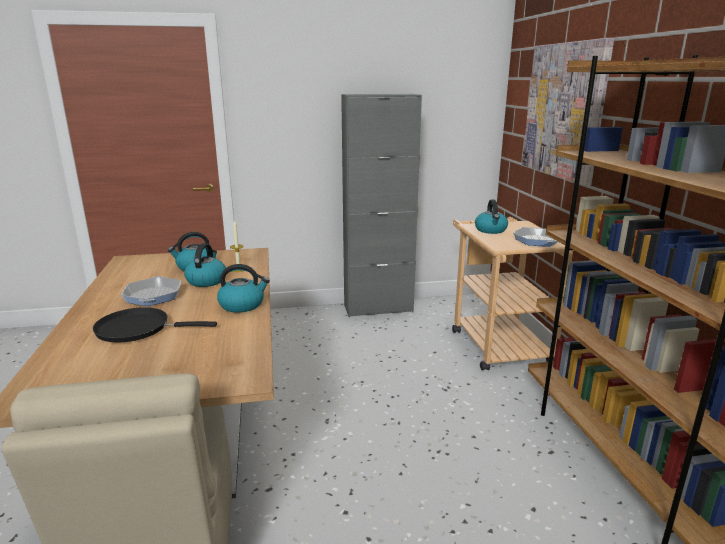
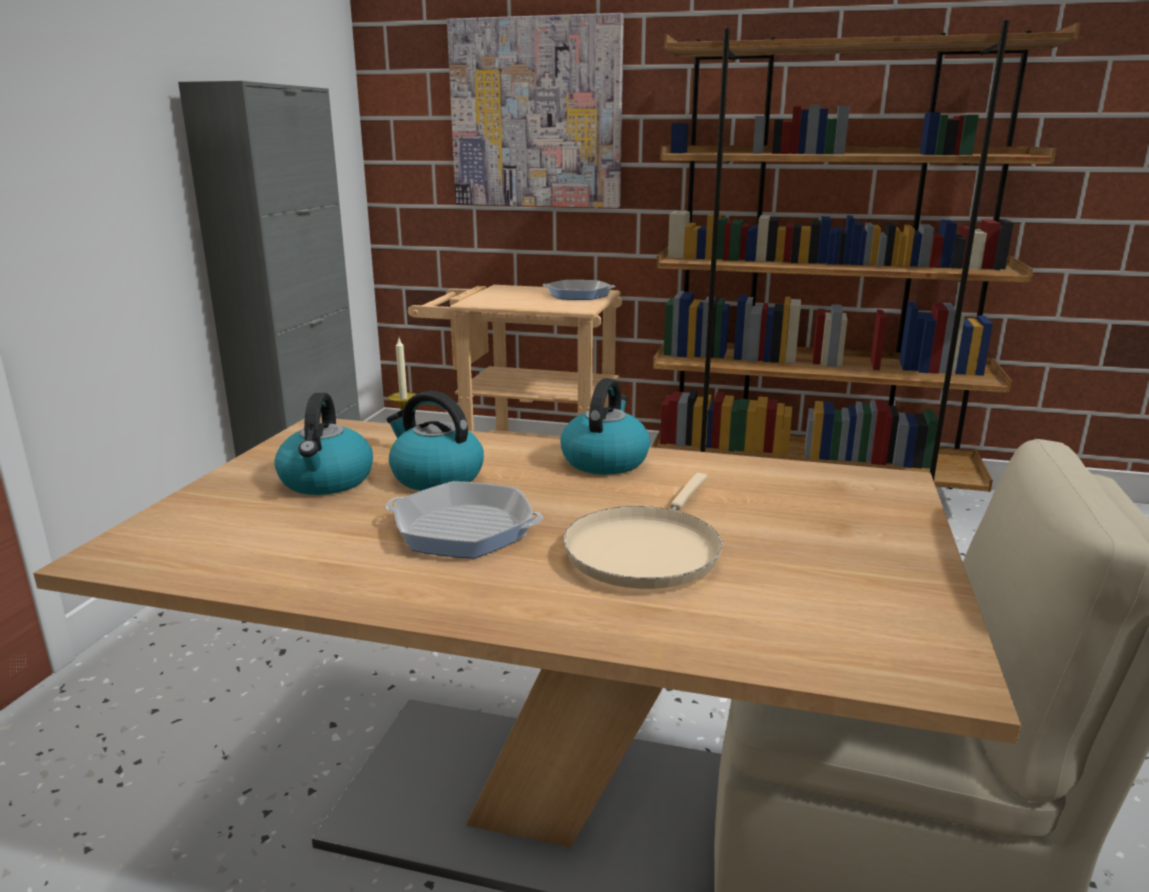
camera: 65 degrees left, 0 degrees up
(138, 329) = (646, 550): black frying pan -> beige frying pan
(491, 230) = (507, 300): kettle -> none

